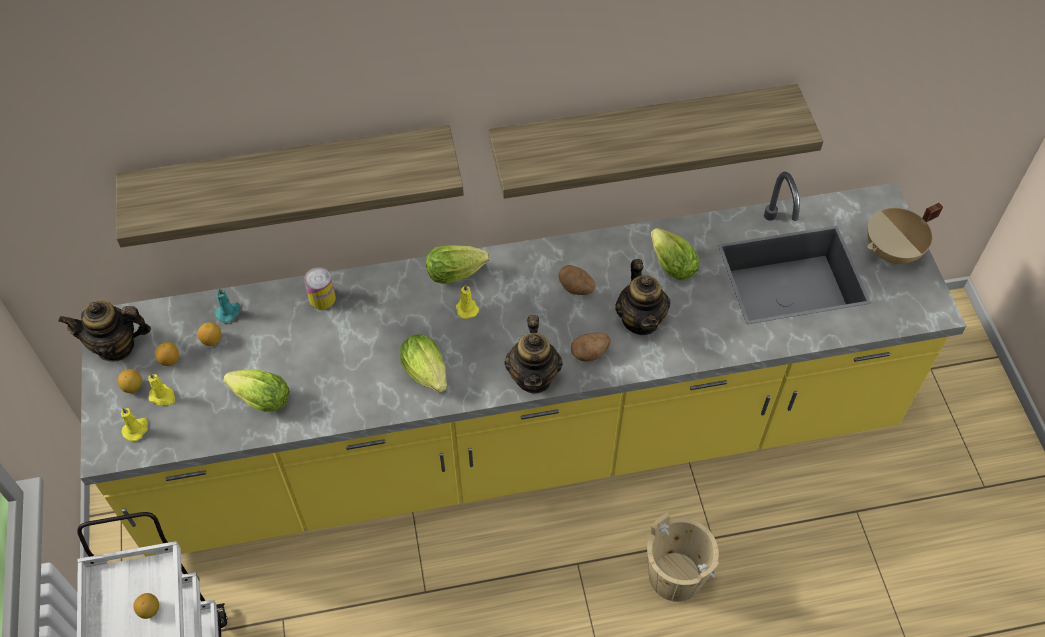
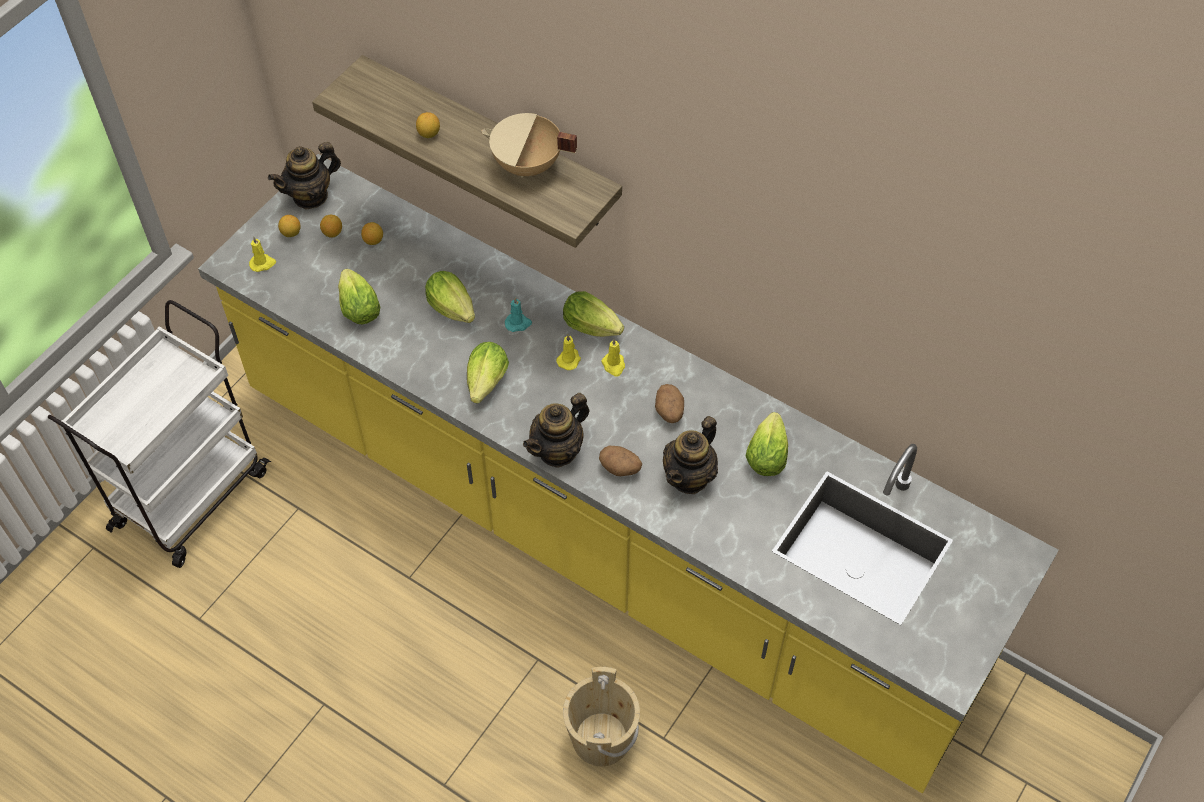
camera: 45 degrees right, 0 degrees up
(116, 346) = (310, 196): teapot -> teapot turned 75 degrees counterclockwise
(150, 610) = (168, 399): lemon -> lemon (429, 134)
(163, 396) = (301, 255): yellow candle -> yellow candle (614, 365)
(229, 312) = (405, 229): turquoise candle -> turquoise candle (518, 323)
(322, 298) = (477, 269): can -> none
(340, 341) = (454, 311): none -> lettuce
(642, 131) = (796, 309): shelf -> none
(893, 252) = (976, 602): beige cooking pot -> beige cooking pot (527, 166)

